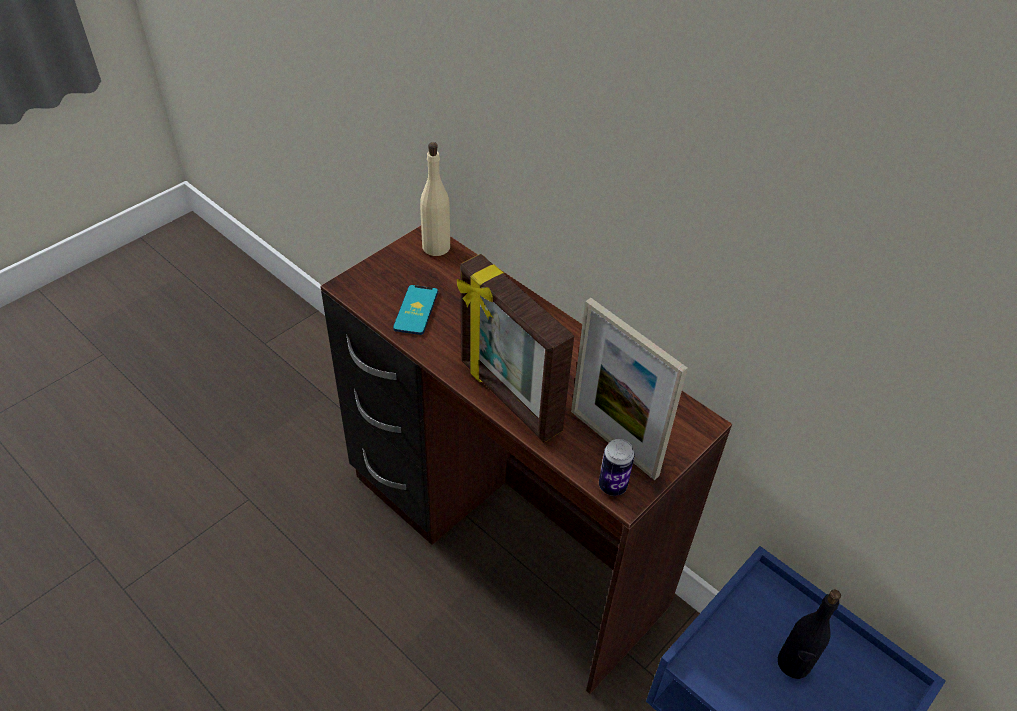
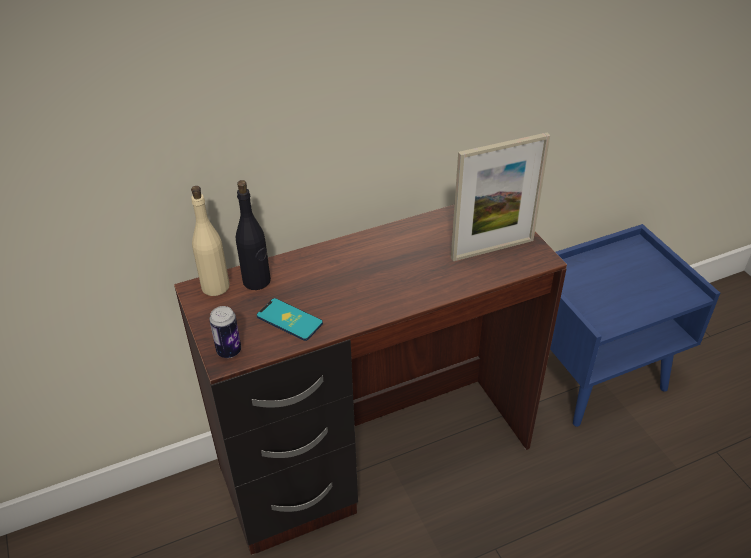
camera: 65 degrees left, 5 degrees down
(508, 397) = (422, 290): picture frame -> none
(612, 486) = (531, 261): can -> can (229, 351)
(793, 663) = (612, 282): black bottle -> black bottle (257, 281)

